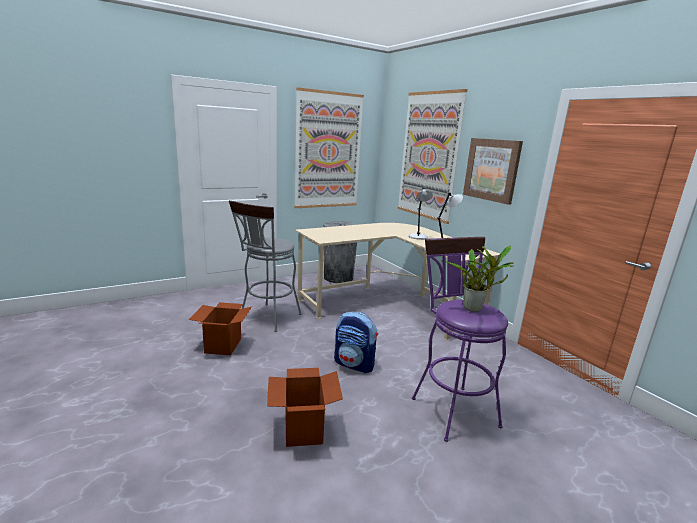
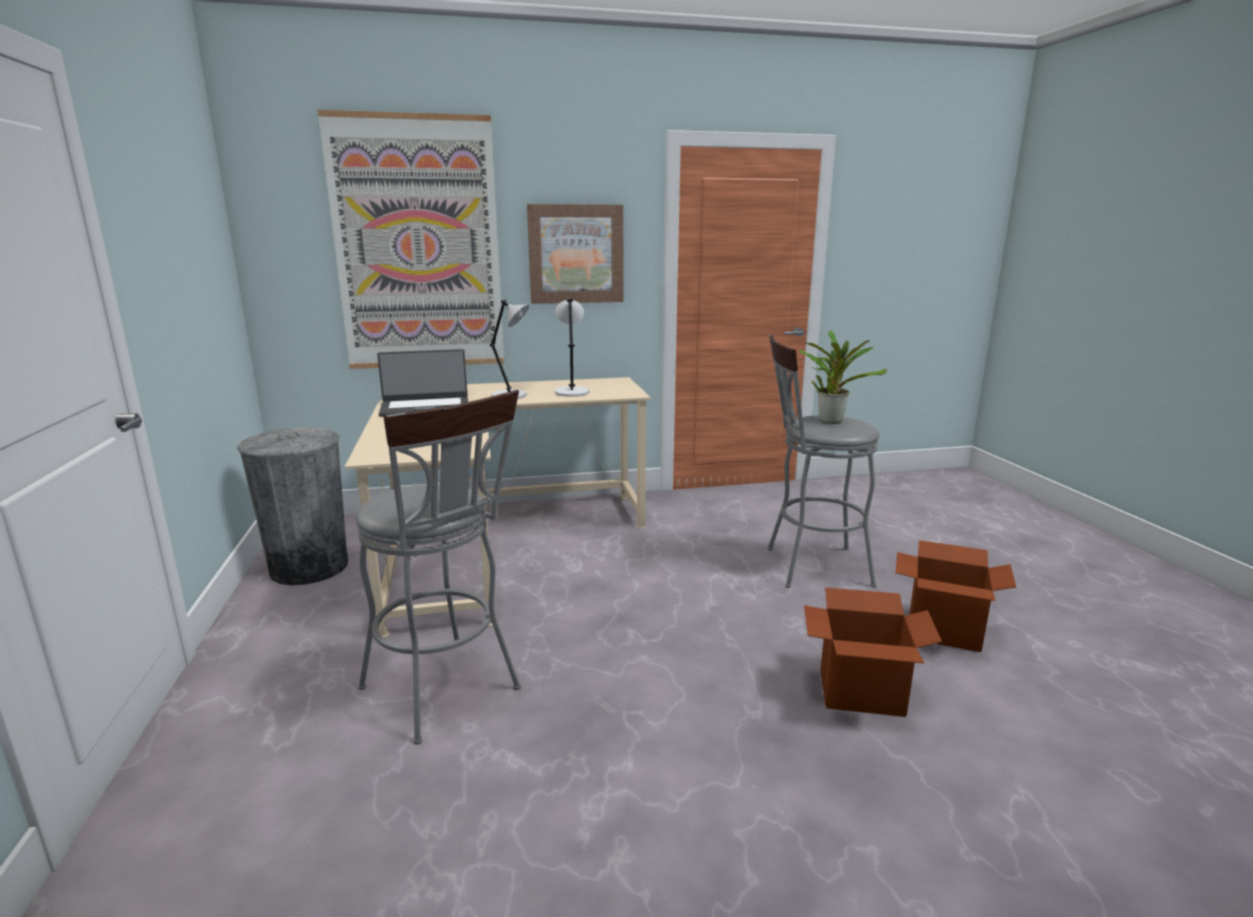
camera: 70 degrees left, 0 degrees up
(223, 345) = (543, 779): cardboard box -> cardboard box (943, 631)
(328, 151) = (181, 259): picture -> none
(354, 364) = (687, 615): backpack -> none
(379, 228) = (425, 407): none -> laptop
(450, 407) = (808, 567): purple stool -> grey stool

